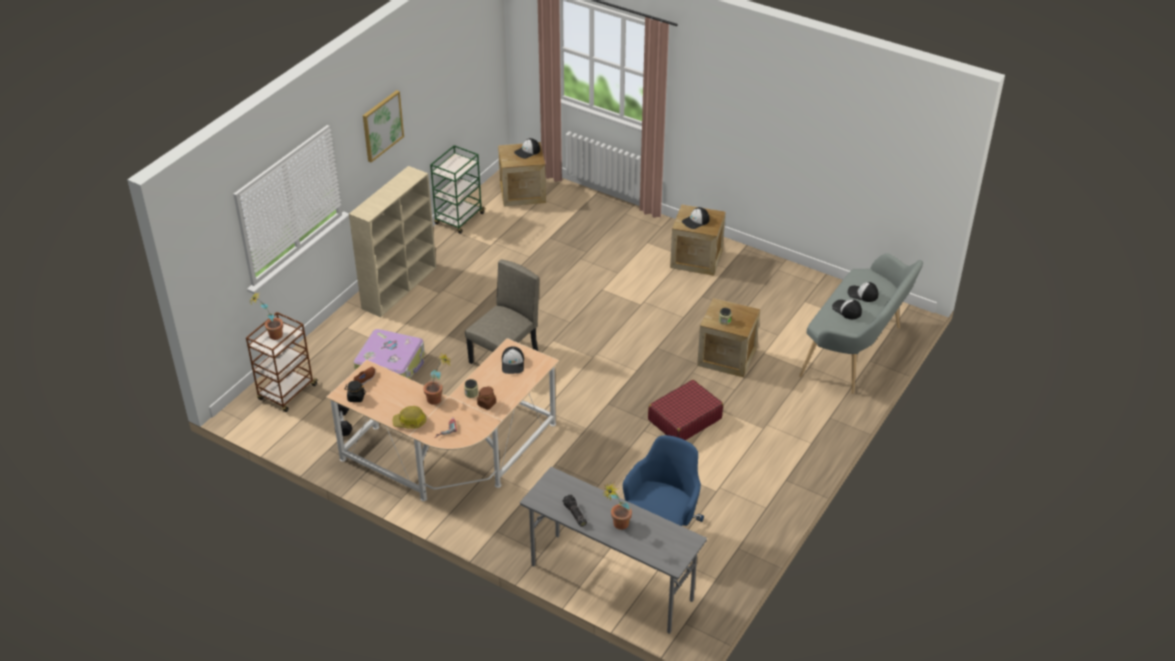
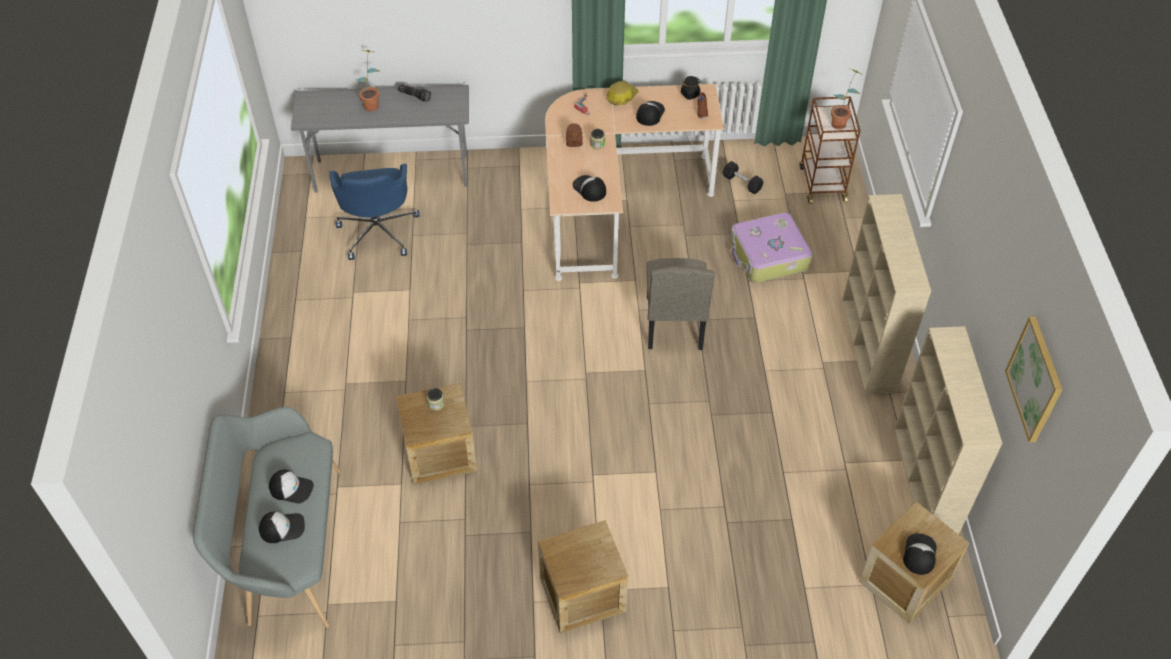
camera: 145 degrees right, 10 degrees up
(382, 125) = (972, 234): picture -> picture (1035, 379)
(438, 400) = (619, 125): potted plant -> none
(459, 219) = (925, 482): green cart -> beige bookcase
(684, 419) = (434, 350): red suitcase -> none
(696, 221) = (584, 552): cap -> cap (650, 114)

